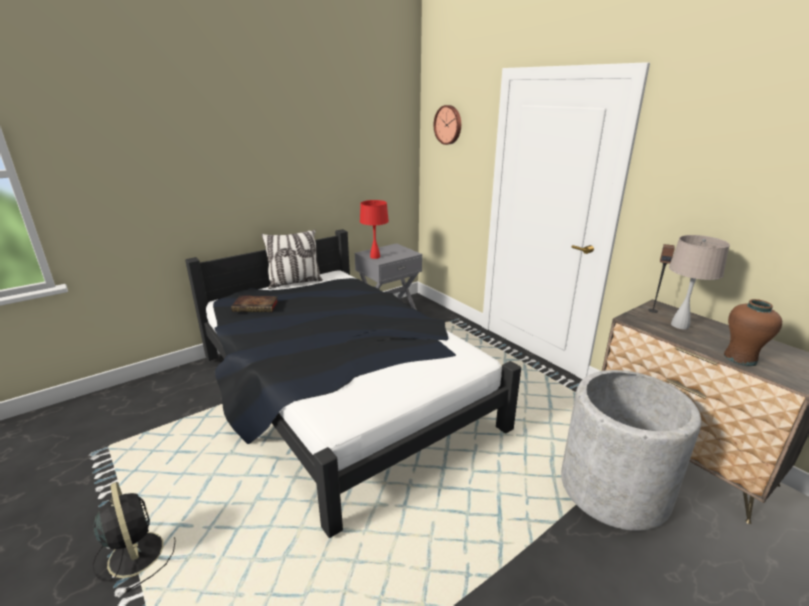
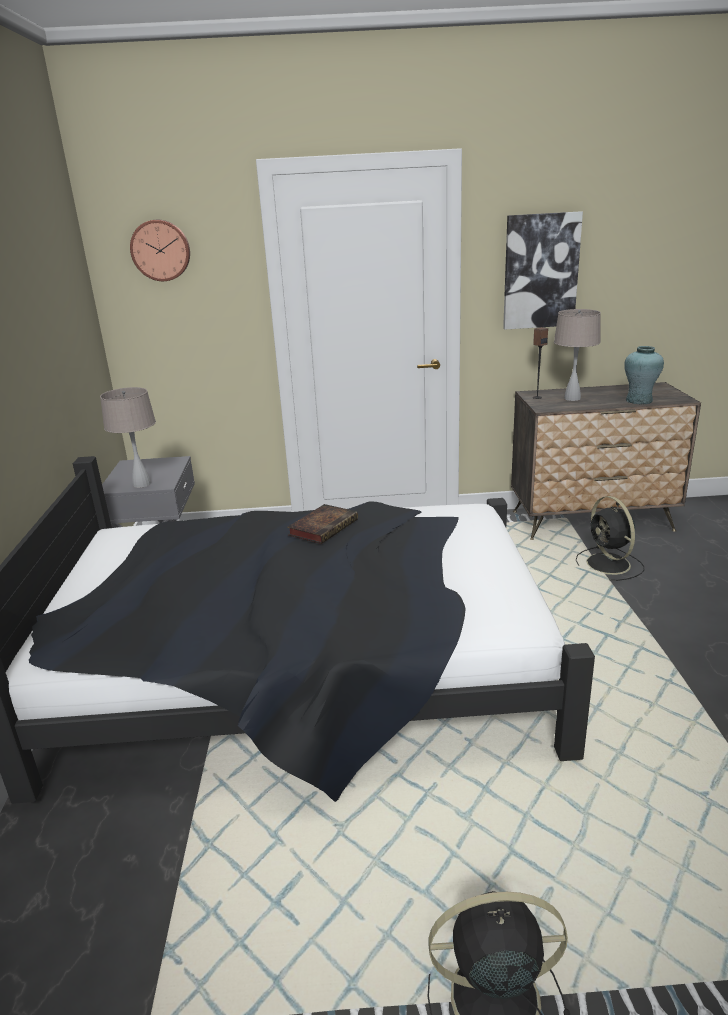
camera: 55 degrees left, 0 degrees up
(257, 306) = (137, 619): book -> book (324, 527)
(295, 283) = (87, 572): pillow -> none
(375, 257) = (142, 484): red table lamp -> beige table lamp
(614, 488) = (609, 565): grey planter -> black fan
(704, 191) = (540, 271): none -> picture
(740, 358) = (639, 400): brown vase -> turquoise vase

